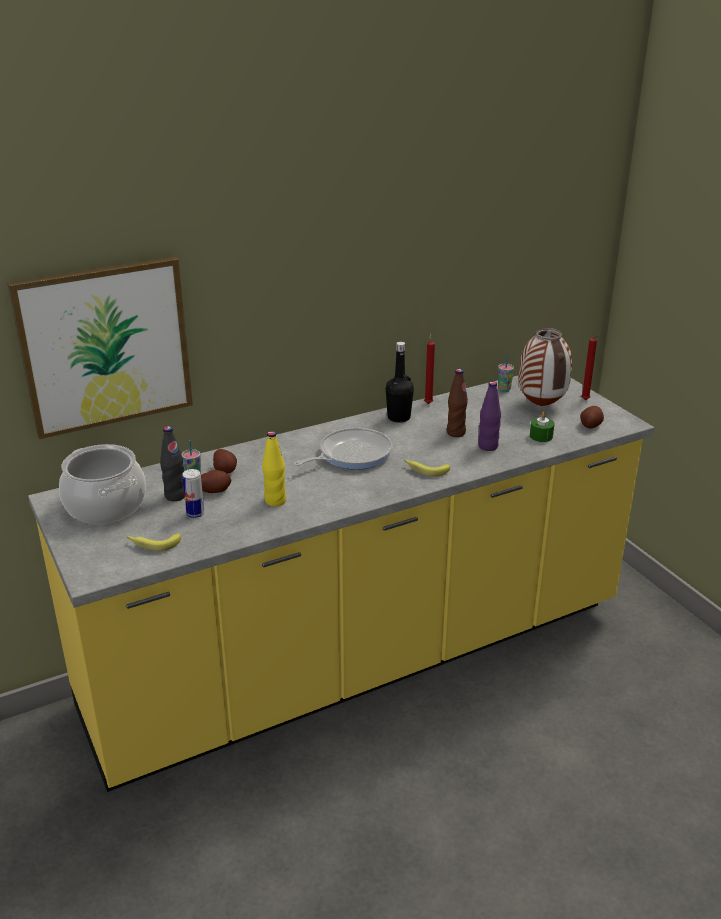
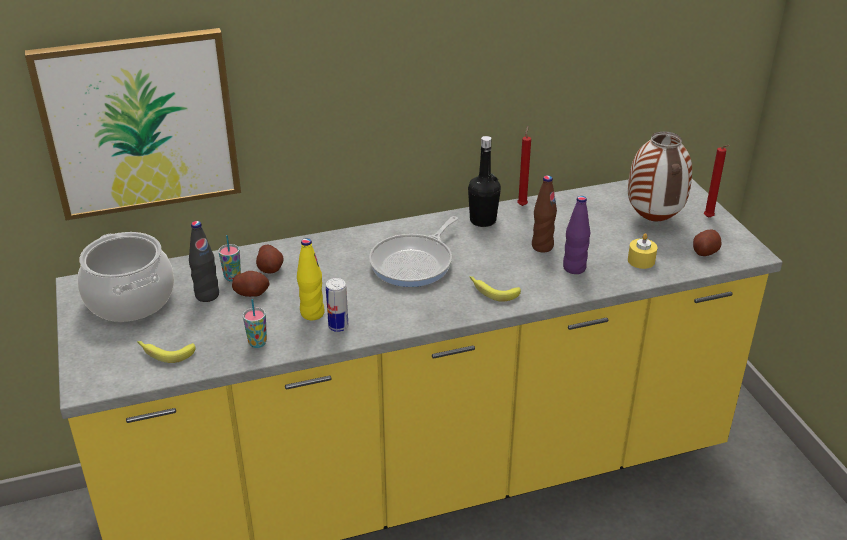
camera: 10 degrees right, 5 degrees up
(195, 514) = (221, 320): can -> can (338, 326)
(351, 455) = (414, 263): frying pan -> frying pan turned 150 degrees clockwise
(504, 390) = (615, 195): cup -> cup (257, 343)
(541, 436) = (641, 260): green candle -> yellow candle

